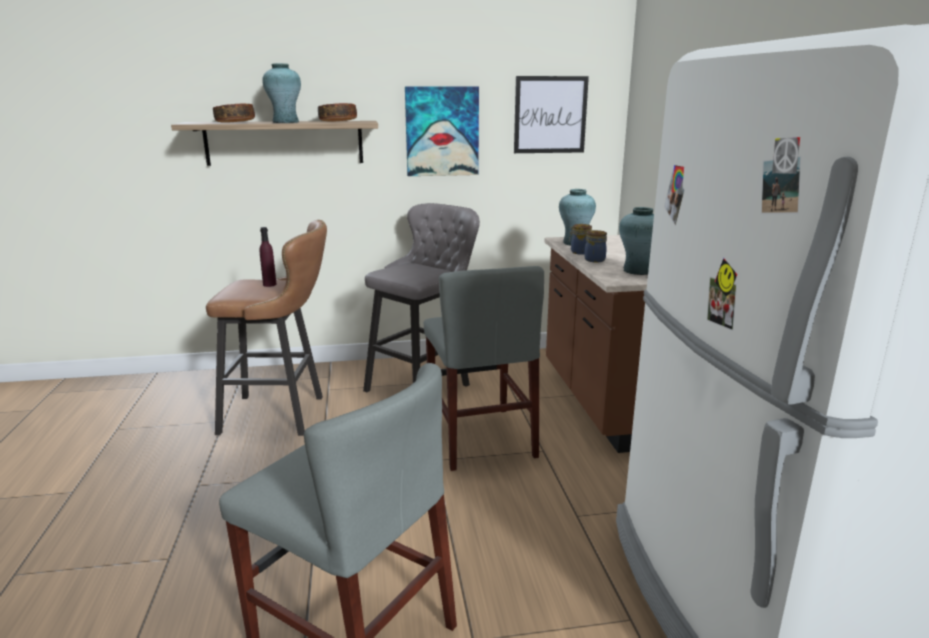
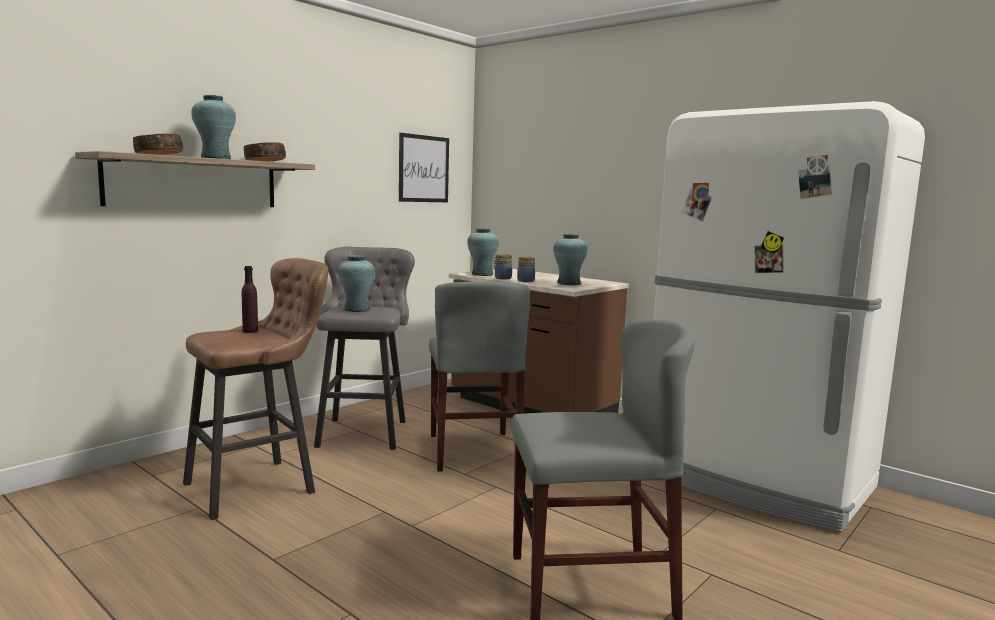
camera: 40 degrees left, 10 degrees down
(406, 270) = (357, 309): none -> turquoise vase
(442, 131) = (343, 178): picture -> none
(480, 437) = (473, 450): grey chair -> grey chair turned 45 degrees clockwise

